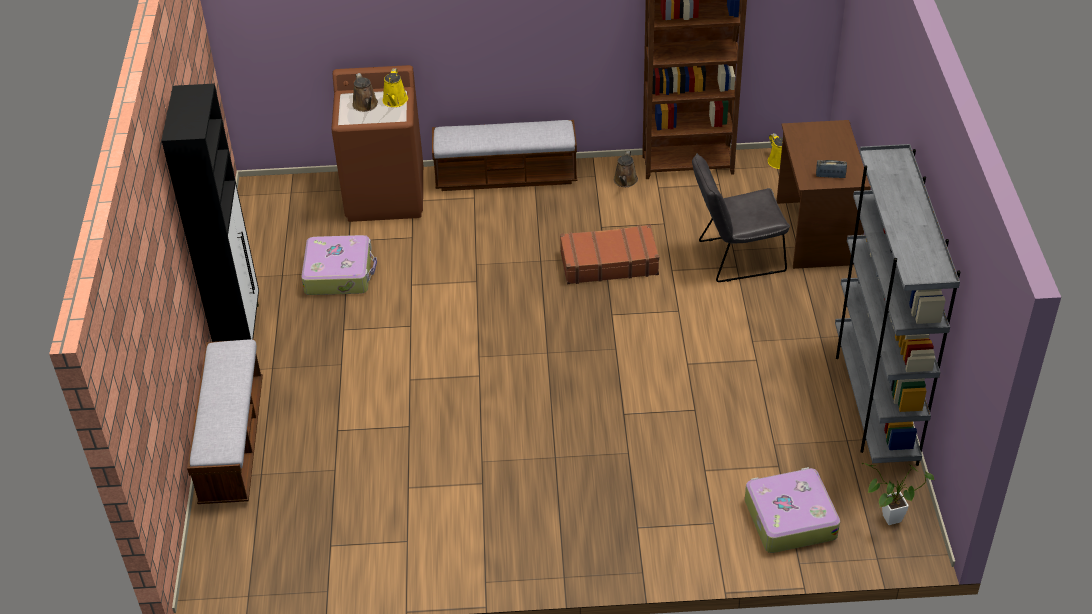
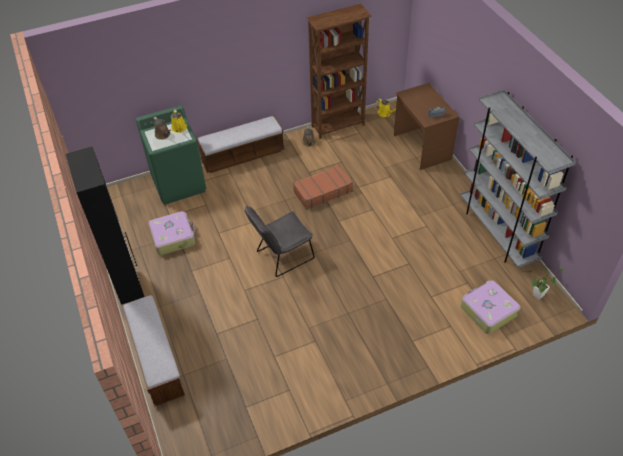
camera: 20 degrees left, 5 degrees up
(386, 195) = (179, 183): brown washing machine -> green washing machine
(735, 257) = (387, 171): grey chair -> grey chair (281, 256)

